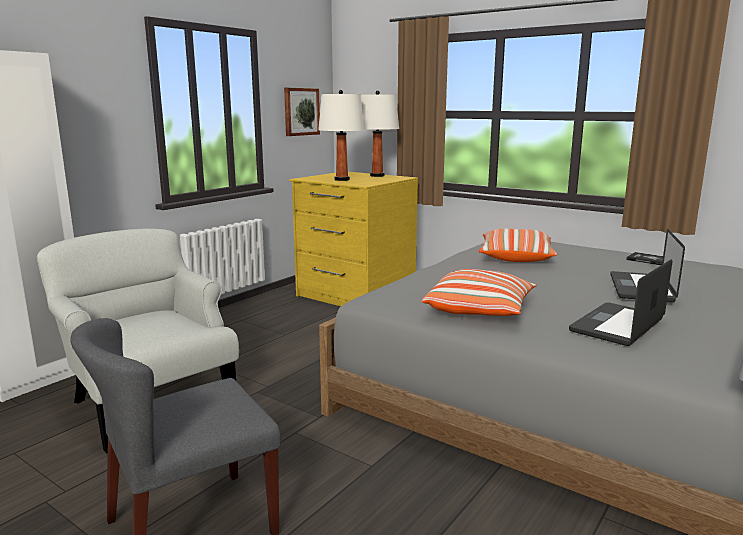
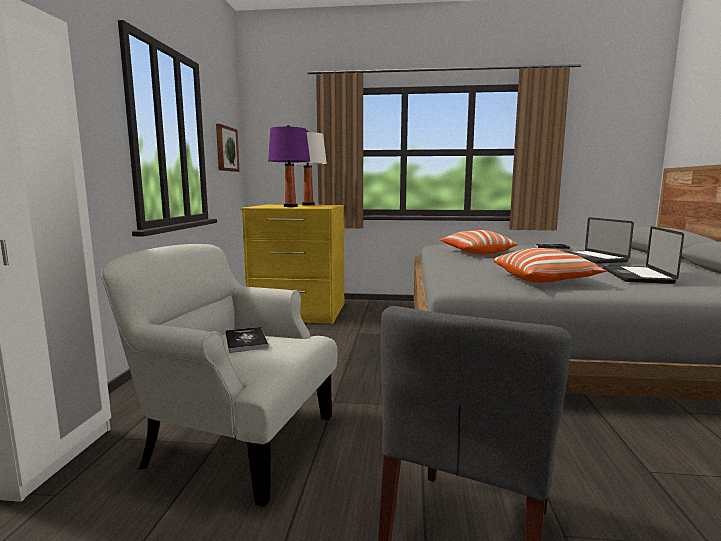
camera: 30 degrees left, 5 degrees down
(155, 320) = (246, 341): none -> book
(341, 179) = (290, 206): white table lamp -> purple table lamp

